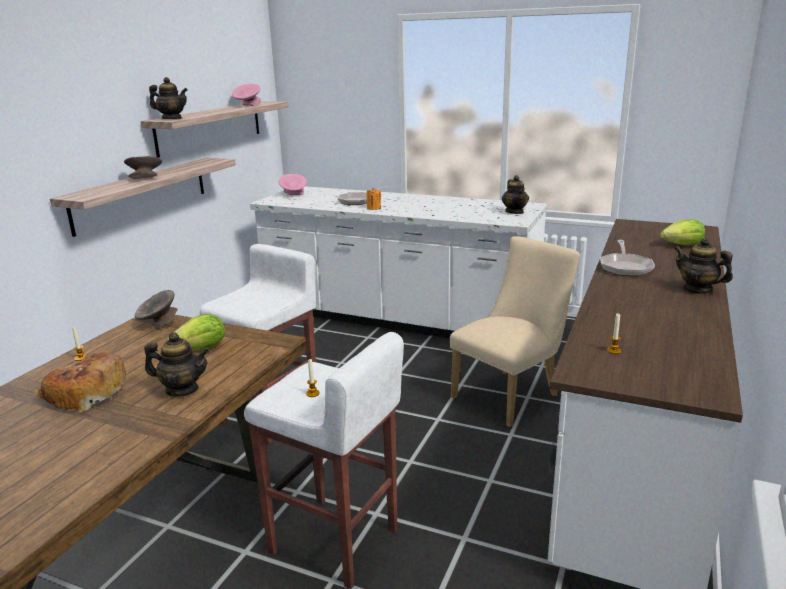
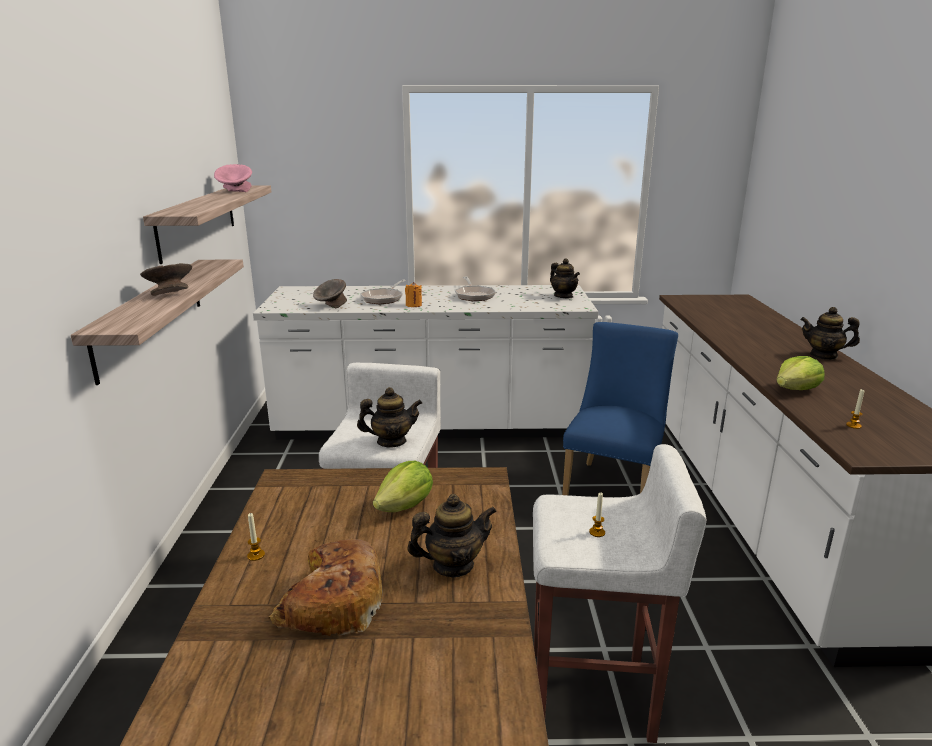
camera: 25 degrees left, 0 degrees up
(158, 324) = (304, 485): grey bowl -> grey bowl (331, 306)
(172, 119) = (185, 212): teapot -> teapot (391, 442)
(294, 195) = (295, 297): pink bowl -> none
(511, 394) = (613, 485): beige chair -> blue chair
(625, 267) = (739, 342): frying pan -> frying pan (474, 295)
(682, 245) = (750, 315): lettuce -> lettuce (795, 389)

